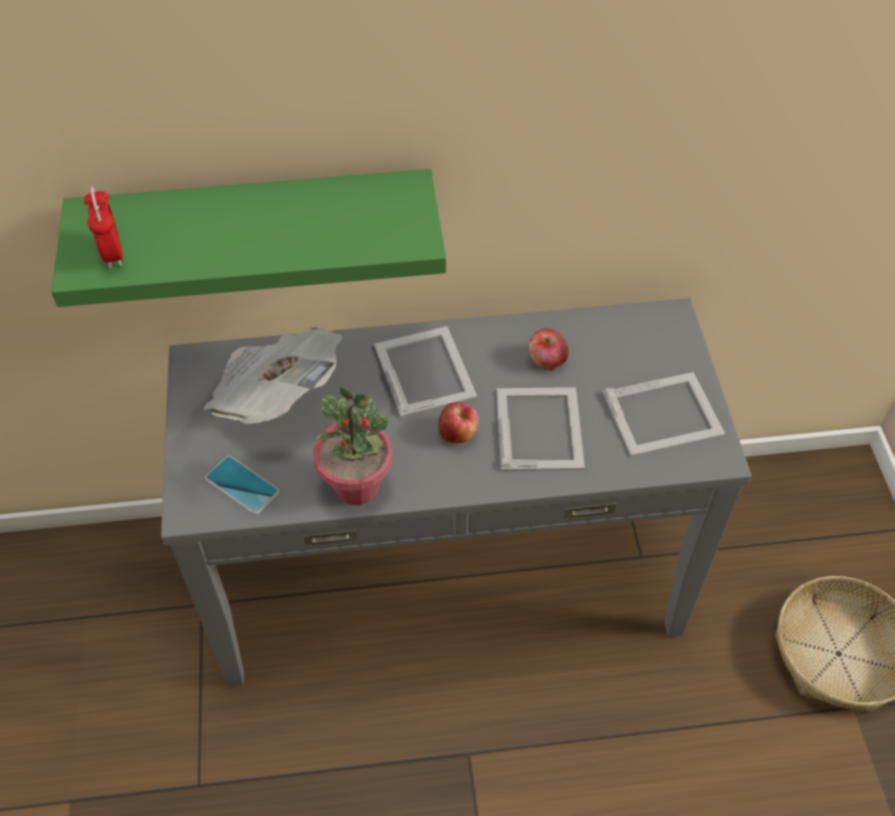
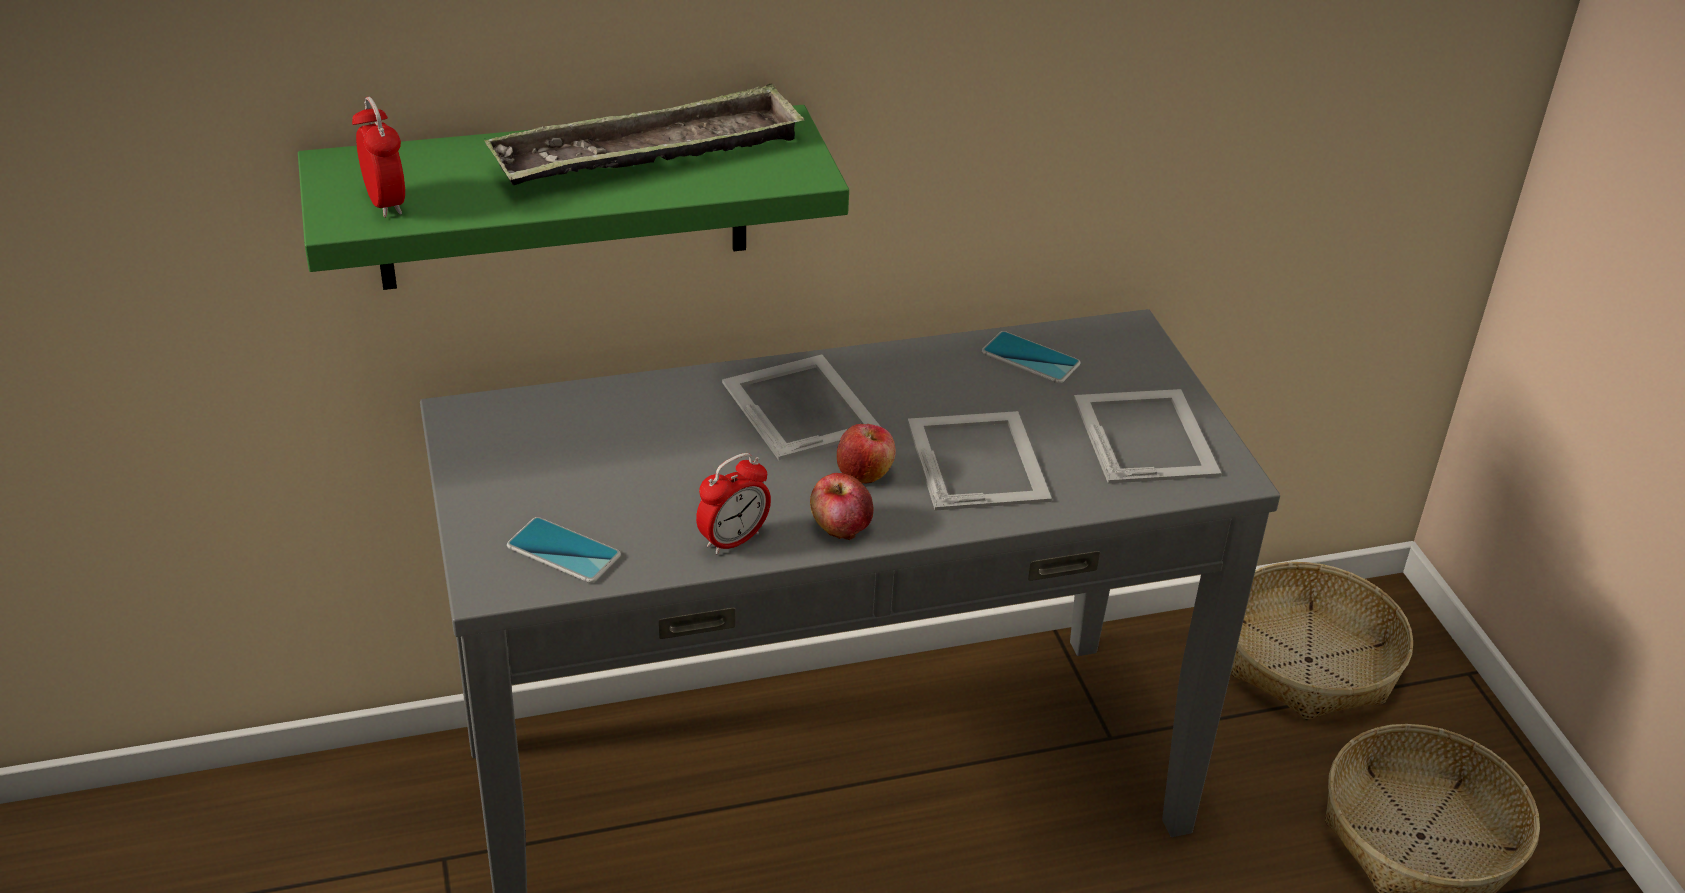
camera: 10 degrees left, 15 degrees down
(276, 396) = (592, 447): newspaper -> none
(307, 215) = (649, 154): none -> tray
(357, 485) = (733, 540): potted plant -> alarm clock
(546, 360) = (970, 385): apple -> apple (840, 526)
(594, 339) = (1030, 359): none -> phone
(664, 414) = (1146, 435): picture frame -> picture frame turned 75 degrees counterclockwise
(789, 509) = (1309, 661): none -> basket

